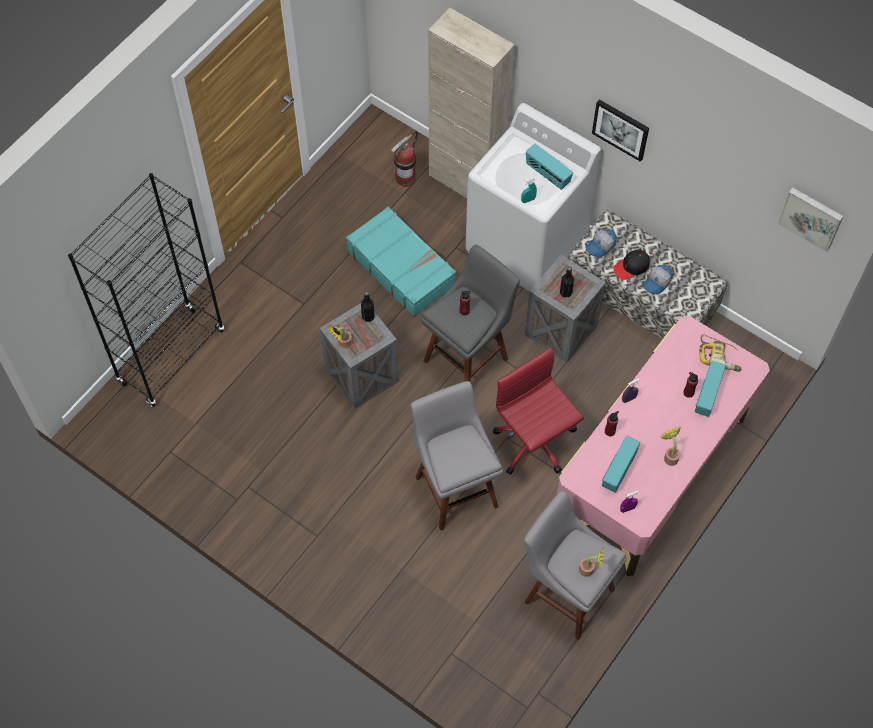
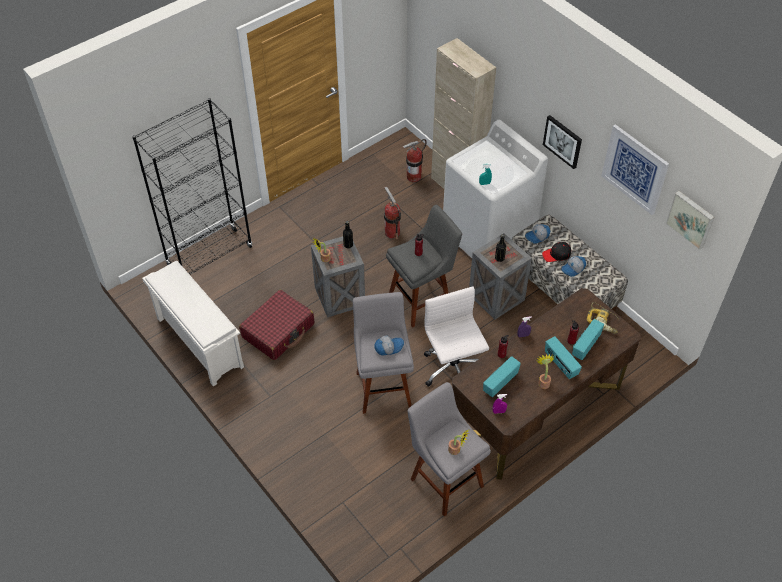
camera: 15 degrees right, 10 degrees down
(199, 483) = (198, 342): none -> white shoe rack
(298, 443) = (278, 331): none -> red suitcase
(401, 267) = (392, 232): turquoise suitcase -> fire extinguisher
(466, 452) = (388, 347): none -> cap
(535, 443) = (453, 369): red office chair -> white office chair
(547, 175) = (504, 170): radio -> radio (560, 364)
(651, 472) = (537, 409): pink desk -> brown desk
(728, 163) = (635, 169): none -> picture

